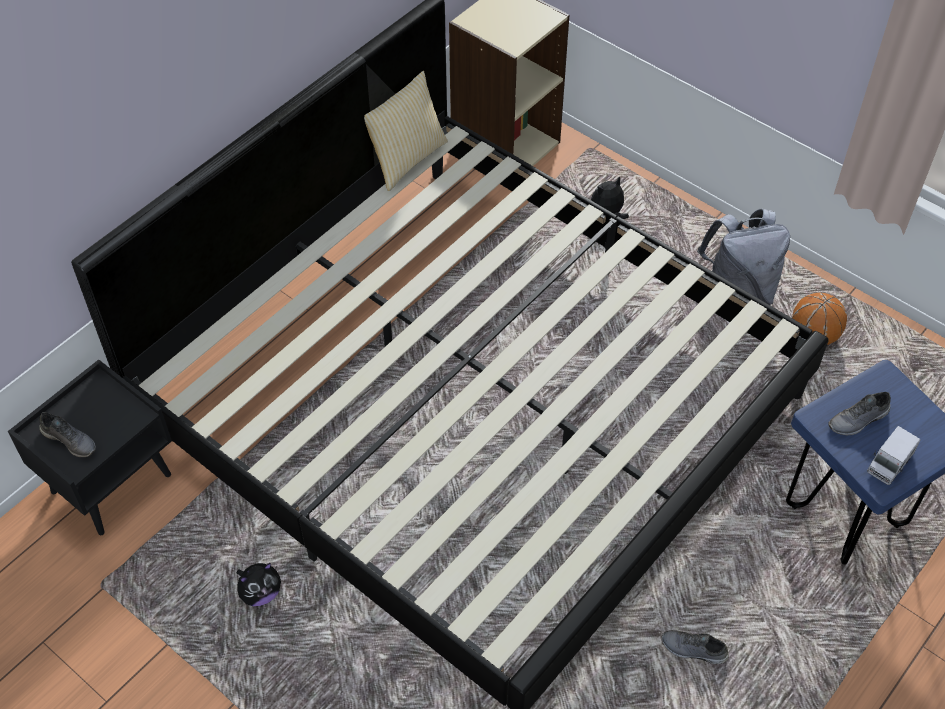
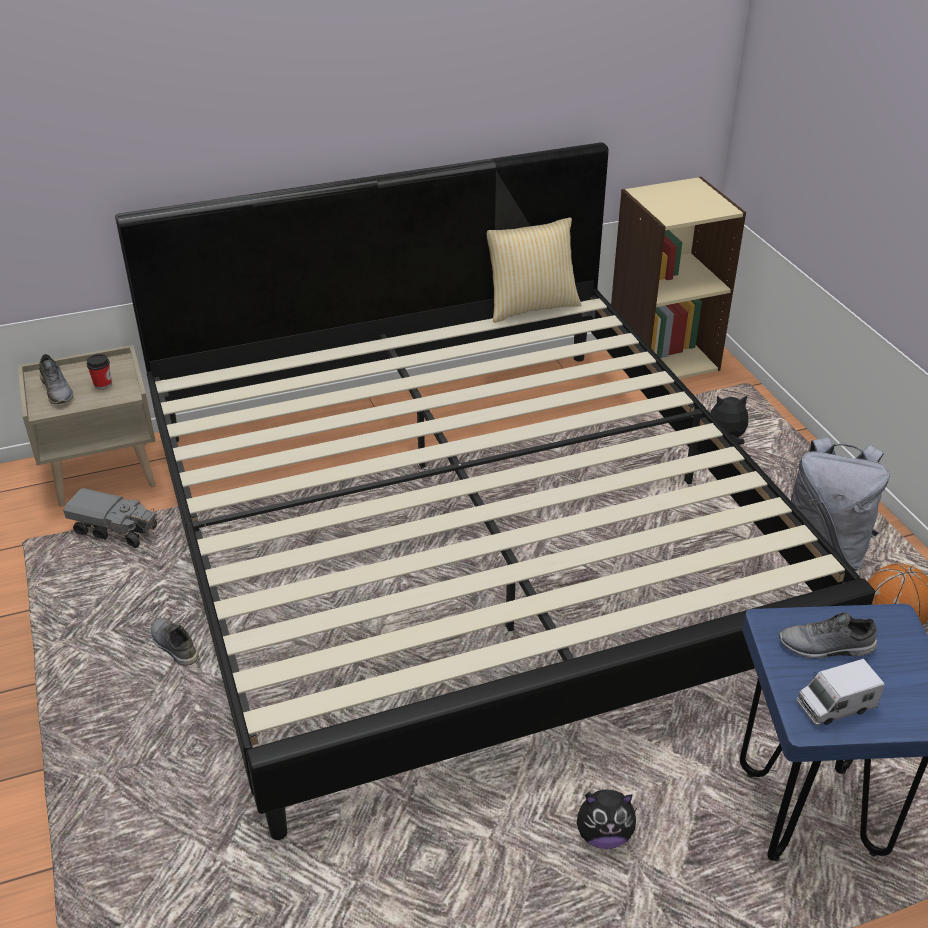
camera: 30 degrees right, 15 degrees down
(107, 415) = (103, 385): none -> cup
(111, 482) = (105, 472): black nightstand -> beige nightstand
(175, 534) = (116, 530): none -> toy truck
(260, 593) = (141, 606): plush toy -> plush toy (603, 835)
(693, 650) = (520, 863): grey shoe -> grey shoe (173, 646)

